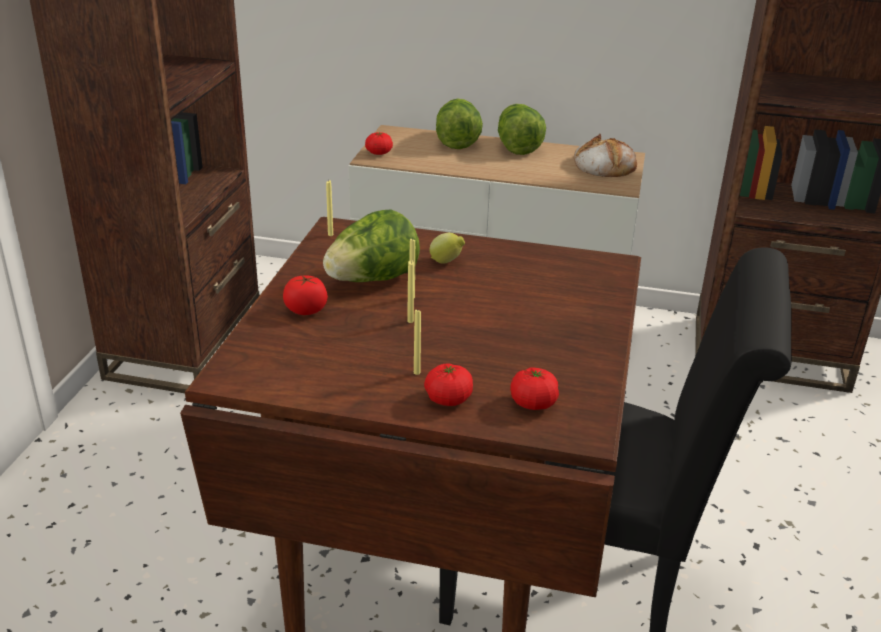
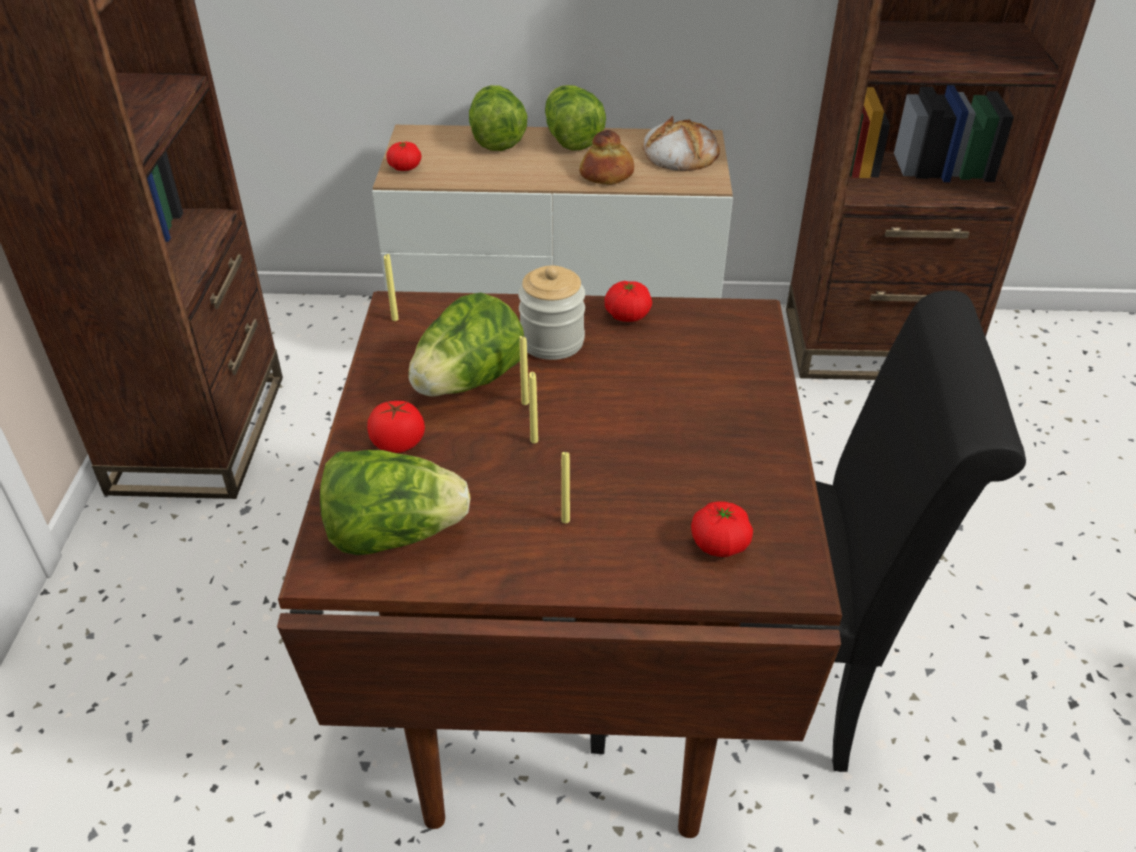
camera: 10 degrees left, 10 degrees up
(283, 364) = (394, 534): none -> lettuce
(447, 262) = (552, 341): lemon -> jar
(448, 399) = (616, 555): tomato -> tomato (627, 315)
(539, 173) = (607, 174): none -> bread

